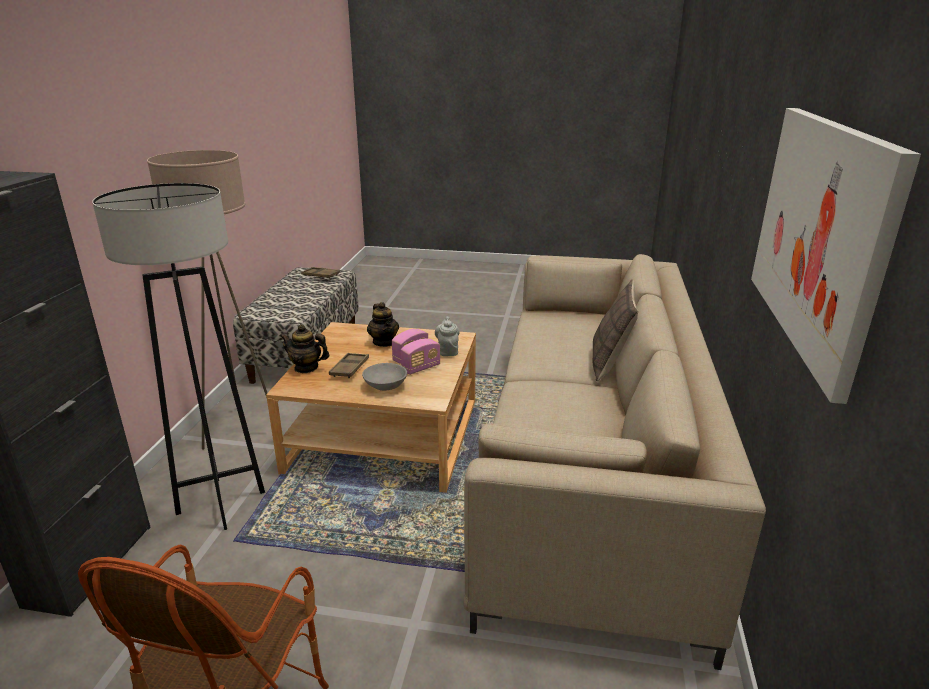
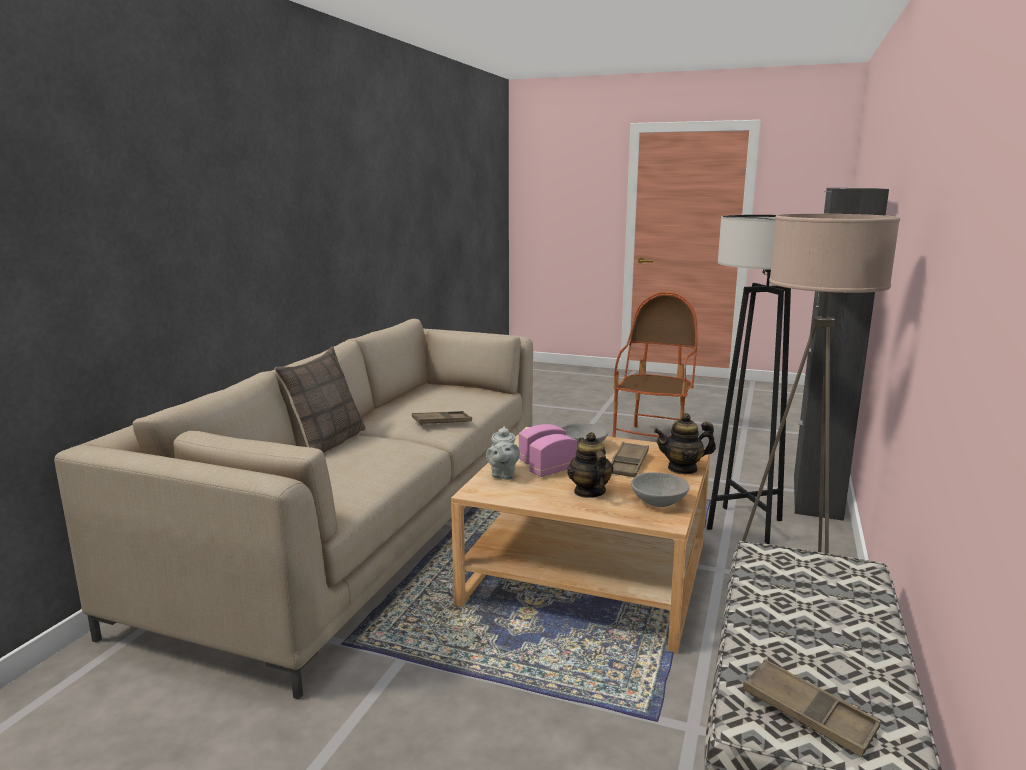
camera: 170 degrees left, 10 degrees down
(306, 367) = (683, 468): teapot -> teapot turned 150 degrees clockwise
(338, 339) = (659, 502): none -> grey bowl
(531, 396) = (442, 422): none -> brown tray
(819, 234) = (357, 201): picture -> none

